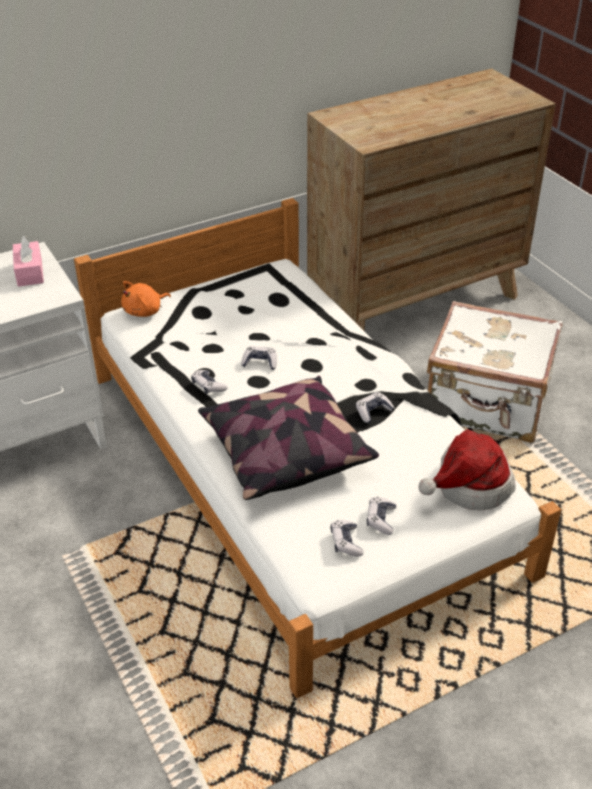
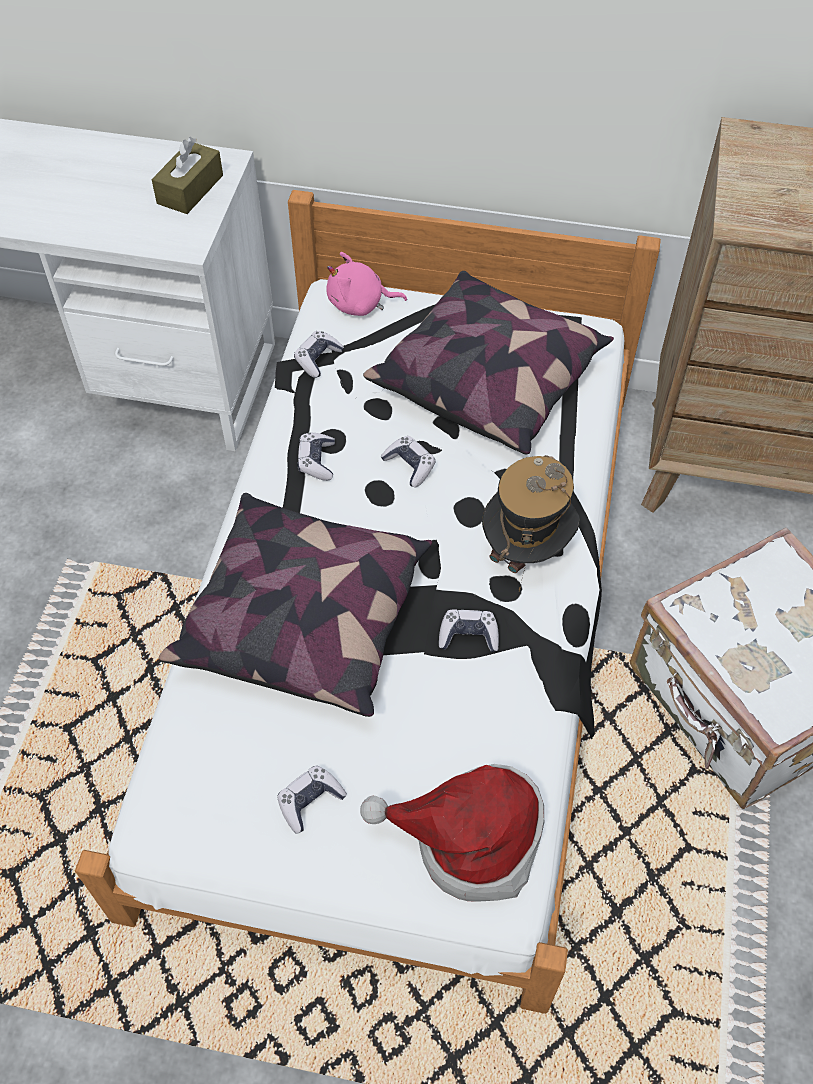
camera: 40 degrees right, 15 degrees up
(29, 272) = (190, 189): pink tissue box -> brown tissue box
(145, 311) = (360, 304): orange plush toy -> pink plush toy
(256, 309) = (488, 380): none -> pillow
(346, 542) = (237, 800): game controller -> game controller (318, 359)
(358, 365) = (526, 551): none -> hat

